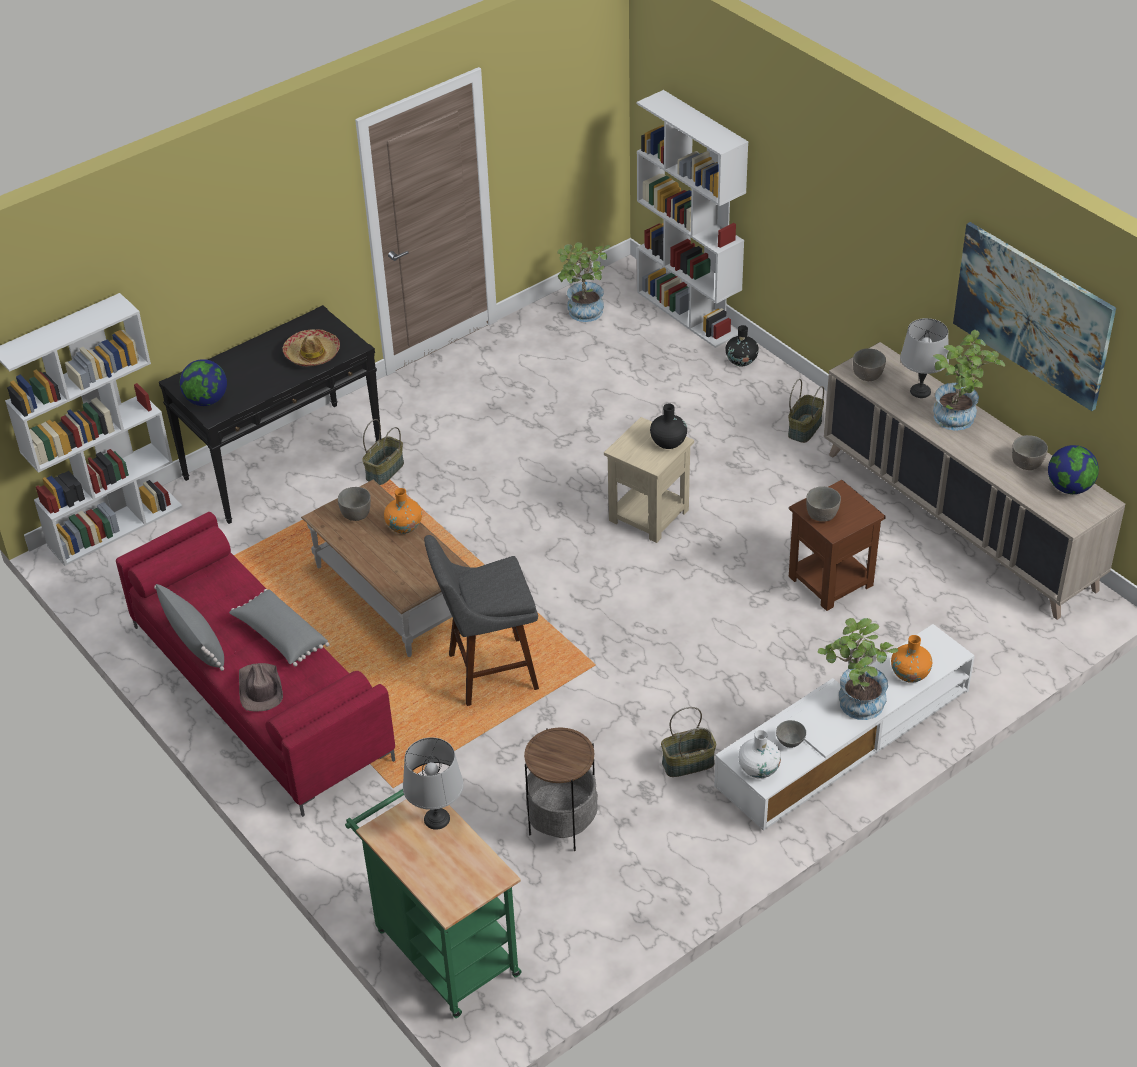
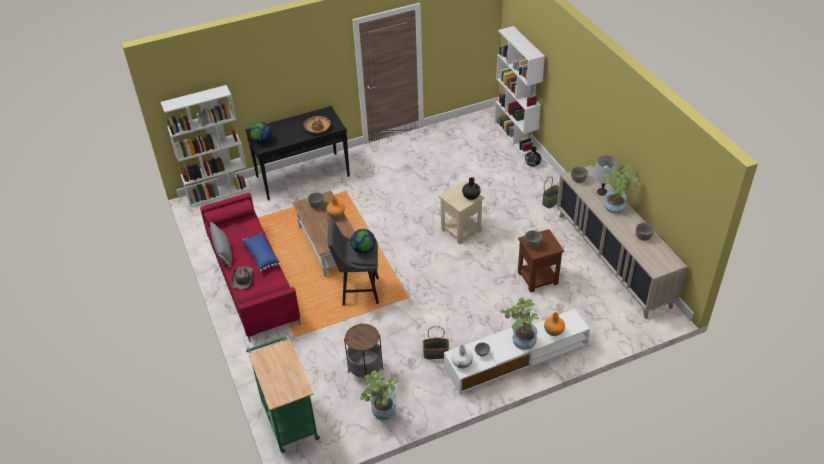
camera: 15 degrees right, 0 degrees up
(280, 637) = (261, 256): grey pillow -> blue pillow
(385, 471) = (346, 188): basket -> none
(436, 819) = (286, 356): grey table lamp -> none
(583, 314) = (465, 130): potted plant -> potted plant (381, 413)
(1032, 314) = (654, 161): picture -> none
(1069, 488) = (660, 253): globe -> globe (363, 250)

